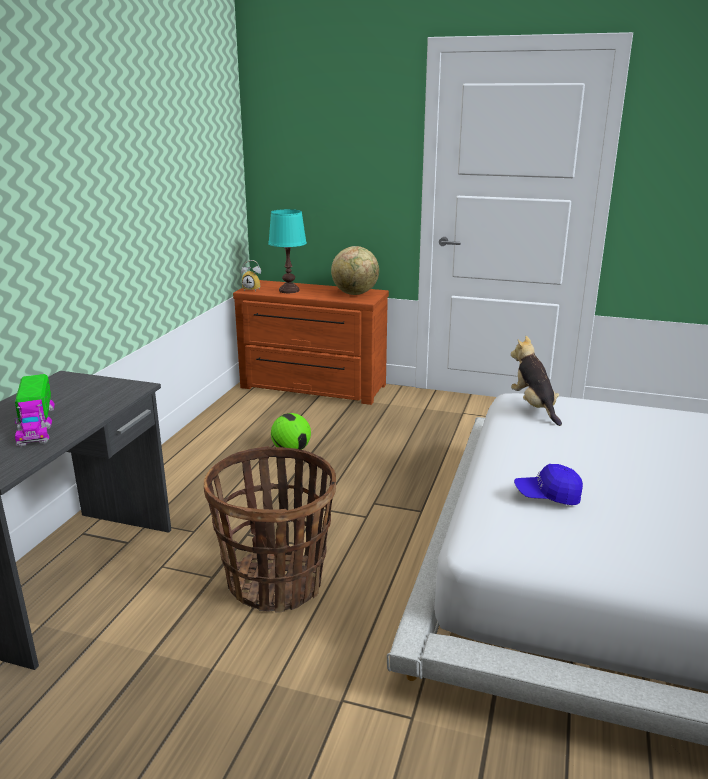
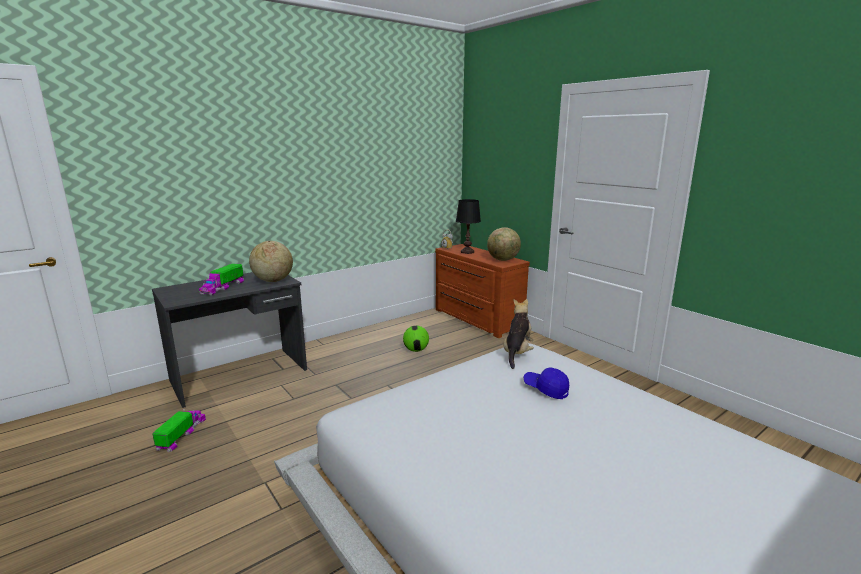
camera: 35 degrees right, 5 degrees down
(104, 708) = (181, 435): none -> toy truck
(106, 392) = (273, 281): none -> globe
(276, 583) = (315, 413): basket -> none
(289, 290) = (467, 252): turquoise table lamp -> black table lamp
(547, 496) = (422, 403): blue cap -> blue cap (546, 389)

